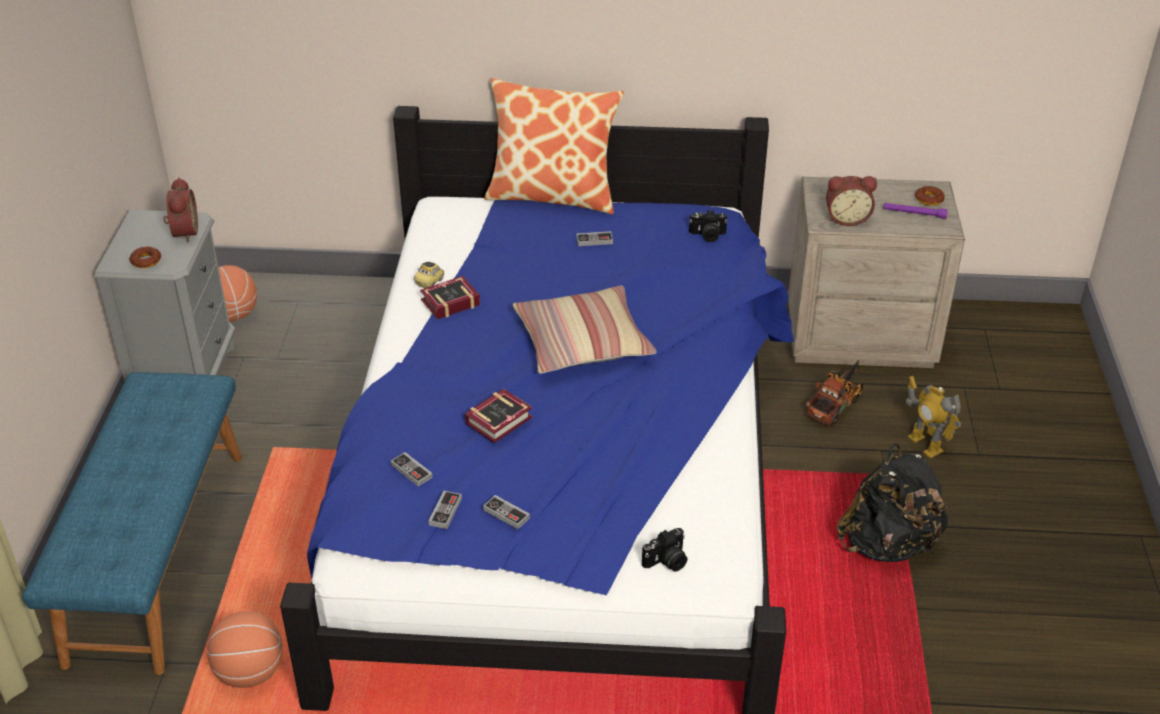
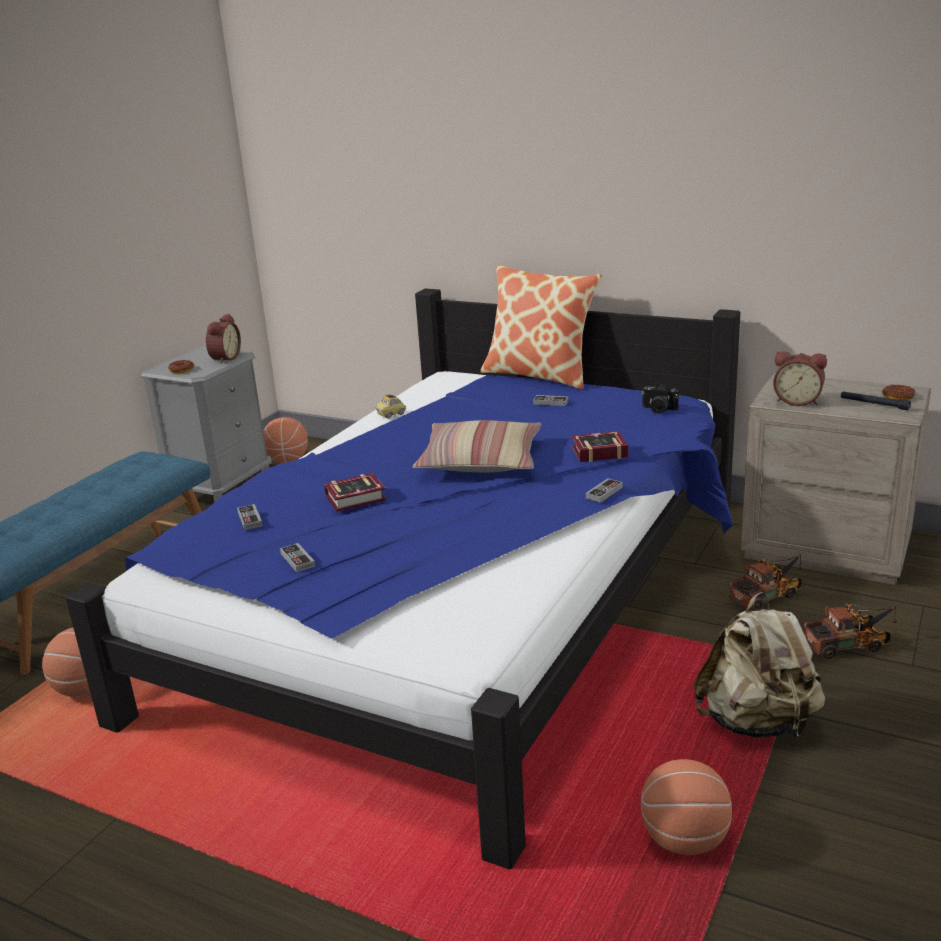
camera: 25 degrees right, 15 degrees down
(445, 511) = (247, 549): game controller -> game controller (604, 492)
(447, 302) = (390, 424): book -> book (596, 452)
(667, 562) = (419, 627): camera -> none
(884, 668) = (685, 840): none -> basketball
(887, 544) = (757, 723): black backpack -> beige backpack
(914, 214) = (874, 404): purple flashlight -> black flashlight
(925, 444) = (851, 645): toy robot -> toy truck

